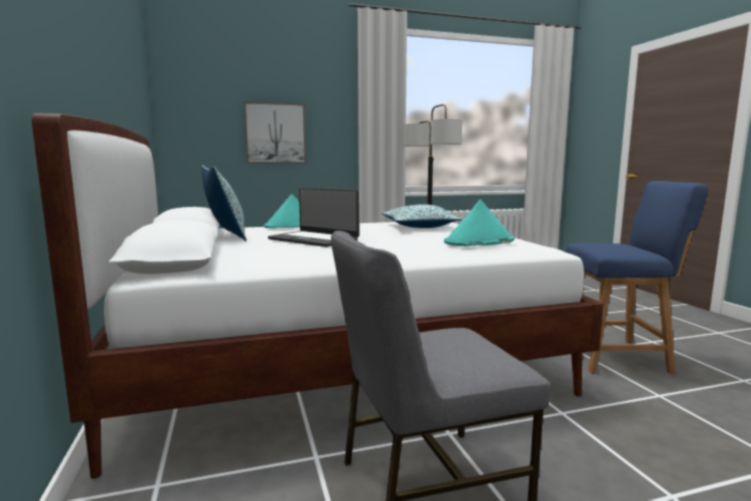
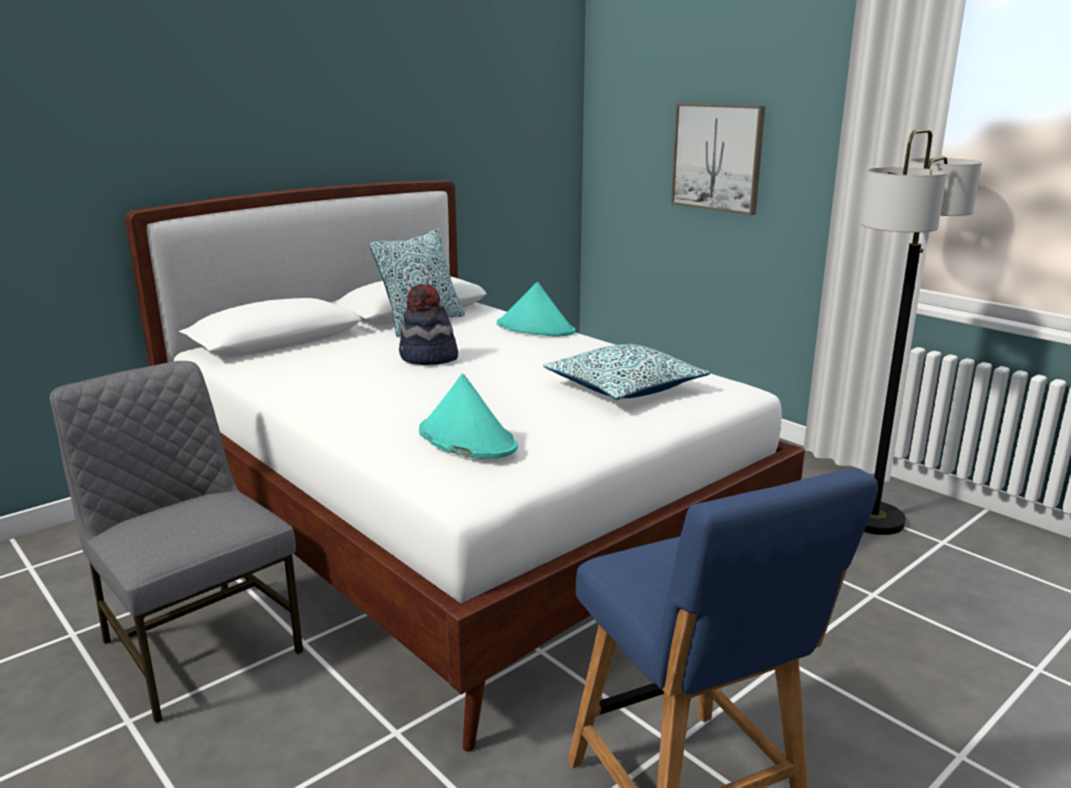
camera: 65 degrees right, 10 degrees up
(314, 239) = (428, 358): laptop -> hat

